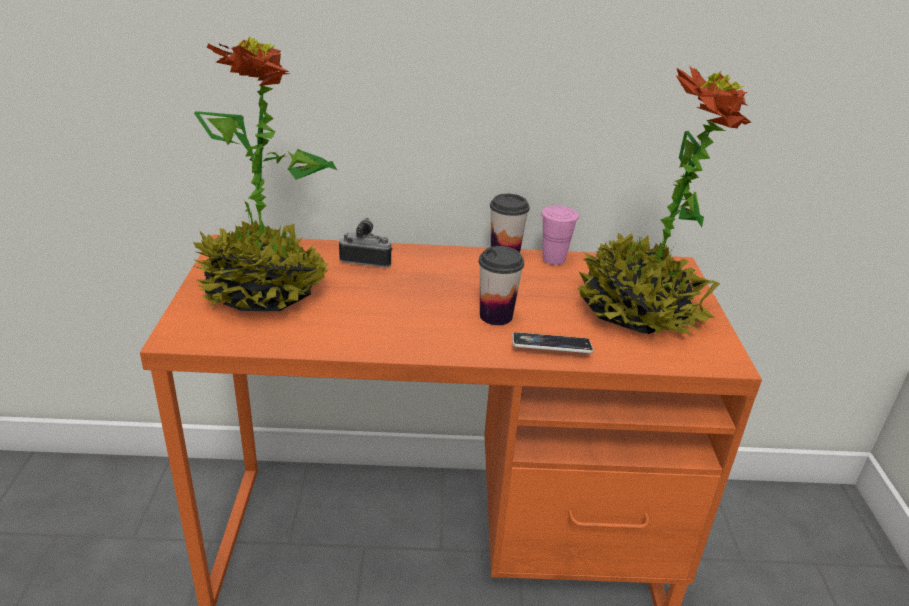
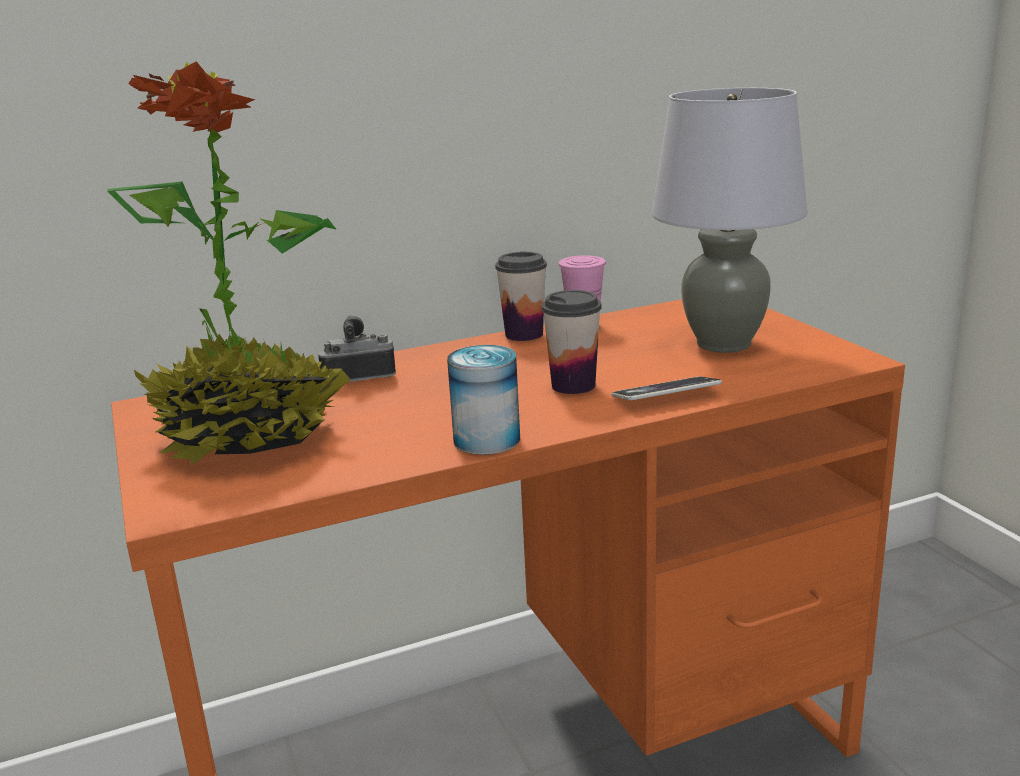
camera: 20 degrees left, 10 degrees down
(398, 345) = (487, 440): none -> can
(638, 311) = (724, 344): potted plant -> grey table lamp

